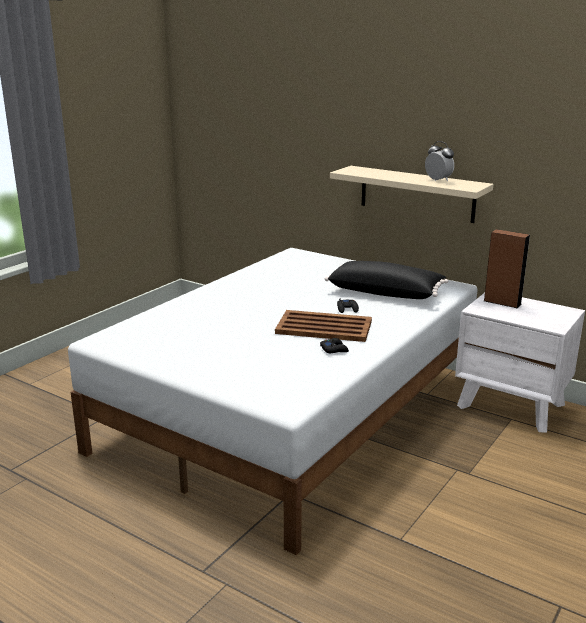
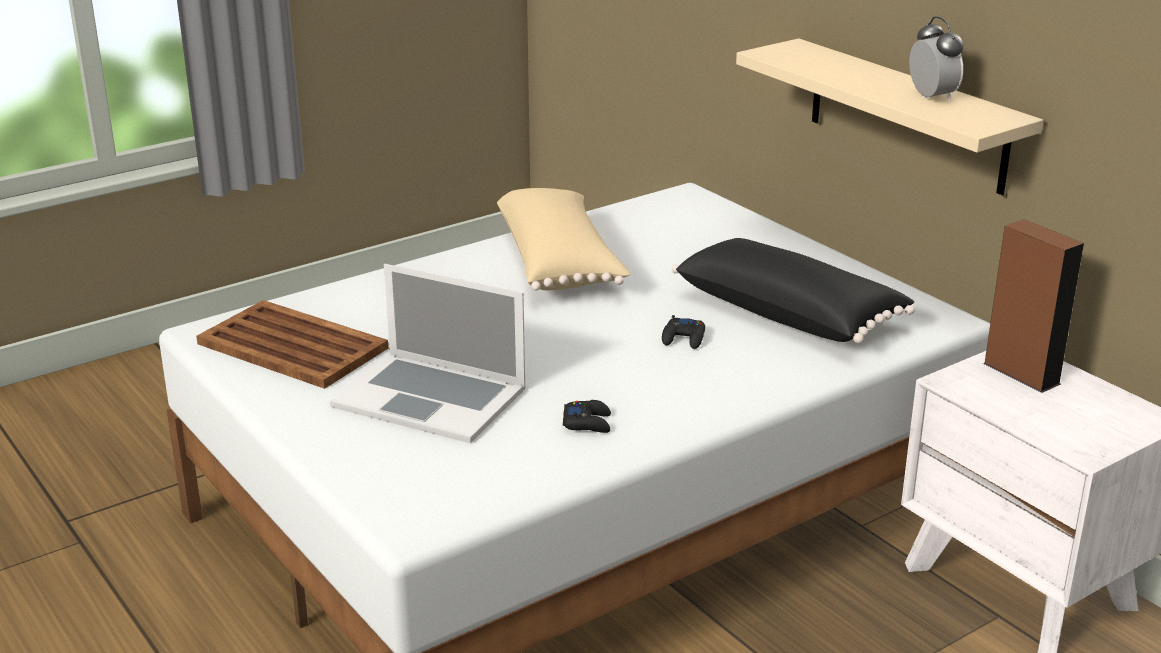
camera: 20 degrees right, 5 degrees up
(246, 351) = (430, 397): none -> laptop
(258, 287) = (559, 263): none -> beige pillow
(323, 327) = (606, 370): brown tray -> brown tray (291, 345)

